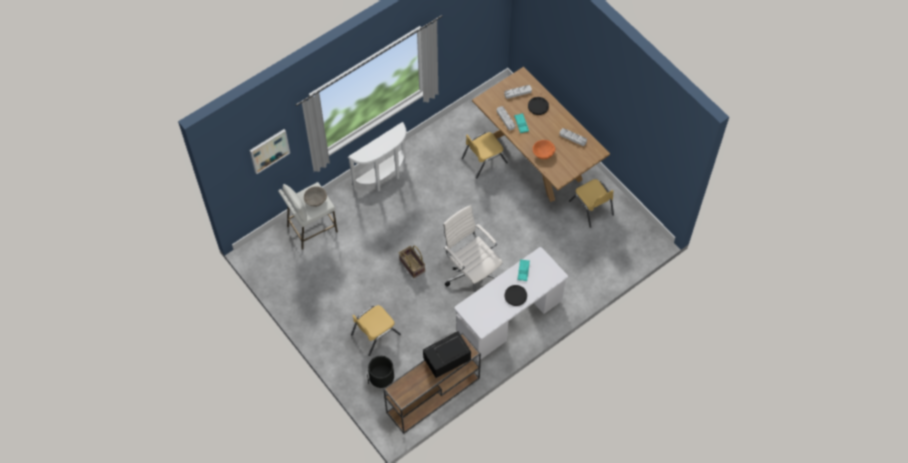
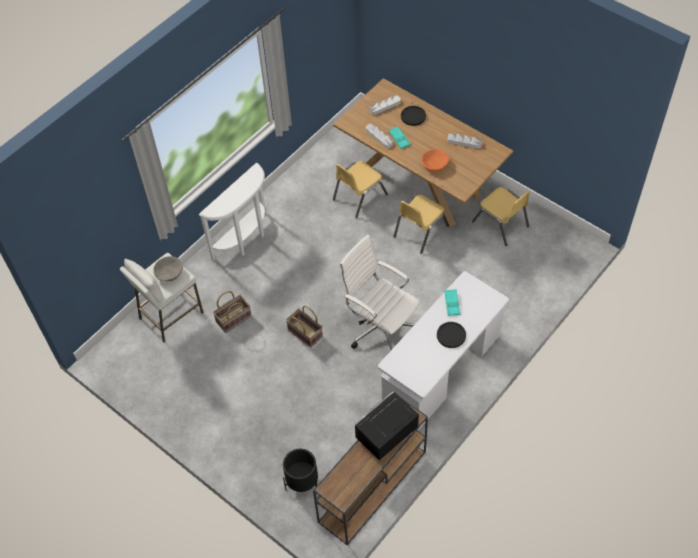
camera: 10 degrees left, 5 degrees down
(269, 150) = (98, 214): picture -> none
(359, 242) = (233, 318): none -> basket
(375, 334) = (279, 425): yellow chair -> yellow chair (420, 231)

